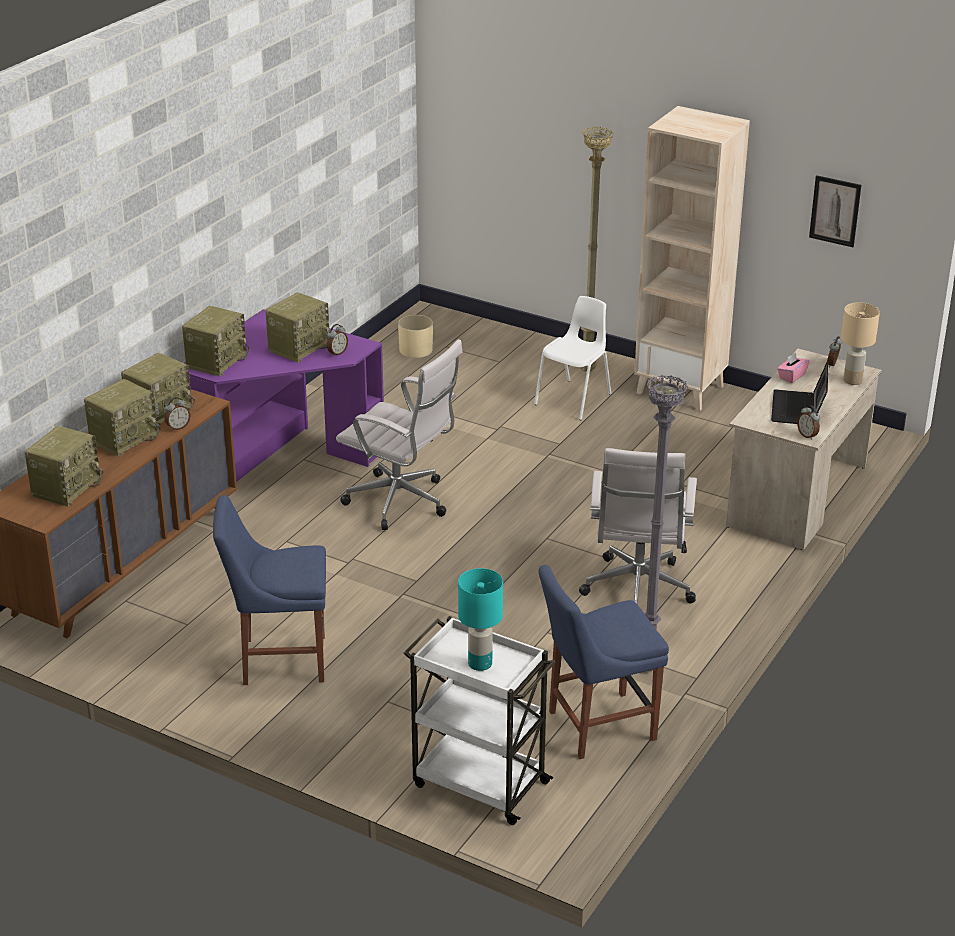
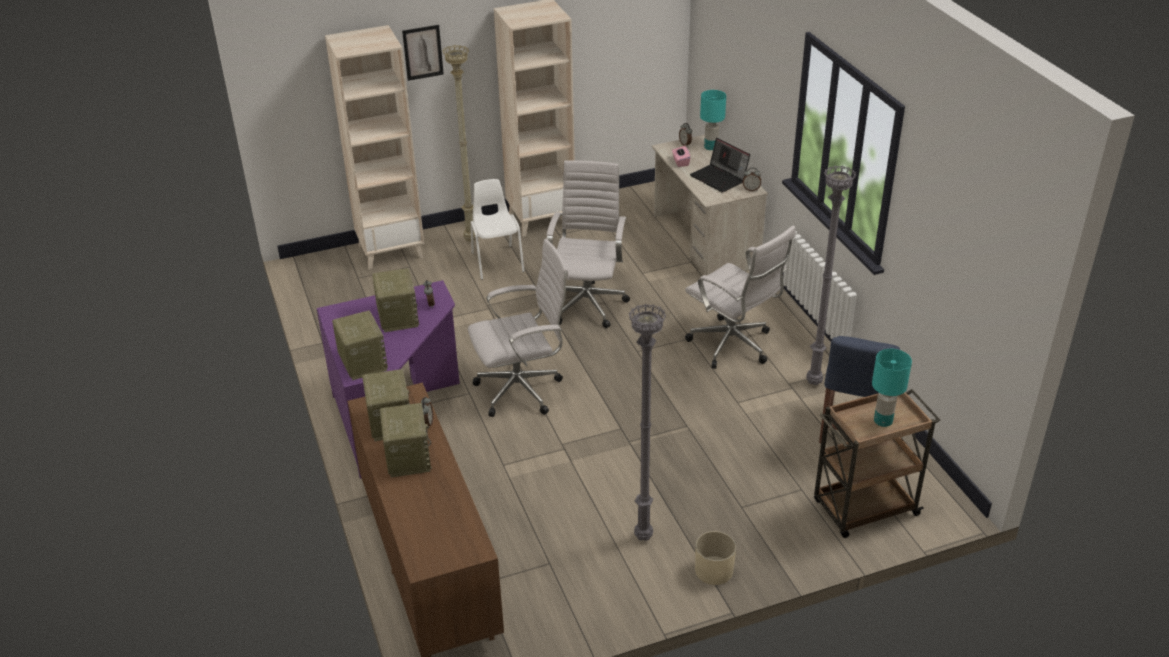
camera: 50 degrees left, 5 degrees up
(66, 487) = (442, 518): radio -> none
(278, 660) = (642, 536): blue chair -> grey floor lamp
(415, 350) = (343, 292): beige planter -> beige planter (713, 570)
(478, 783) = (864, 509): white cart -> brown cart
(508, 342) = (391, 251): none -> beige bookcase
(583, 476) = (587, 303): none -> white office chair
(835, 211) = (622, 42): picture -> picture (423, 52)
(853, 380) = (711, 147): beige table lamp -> turquoise table lamp

